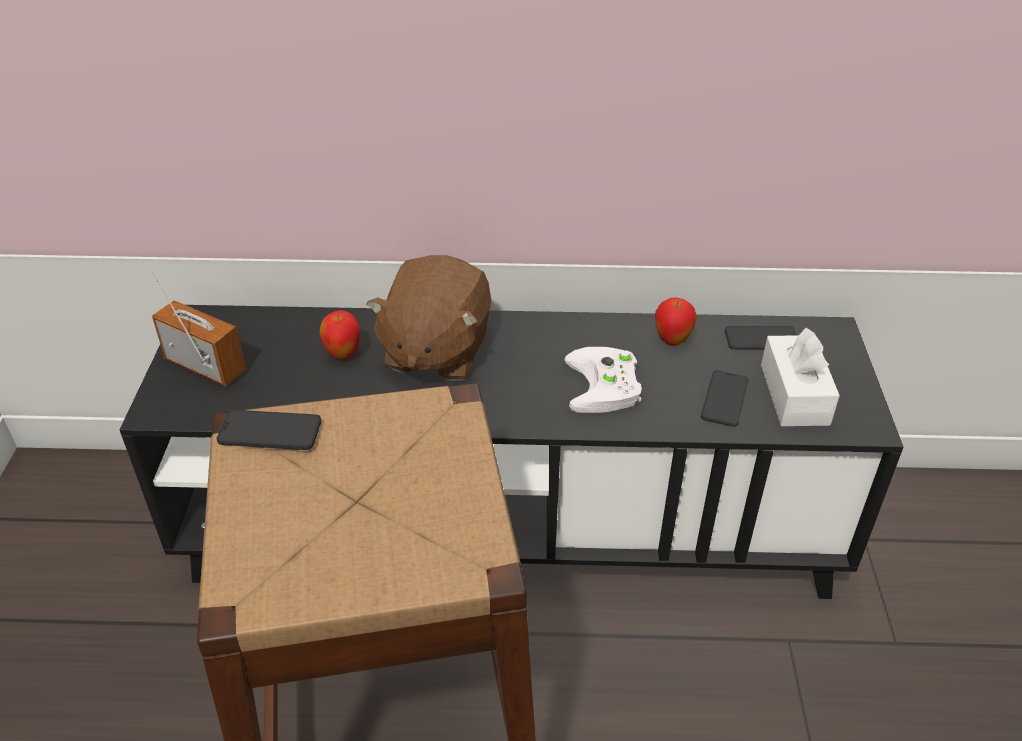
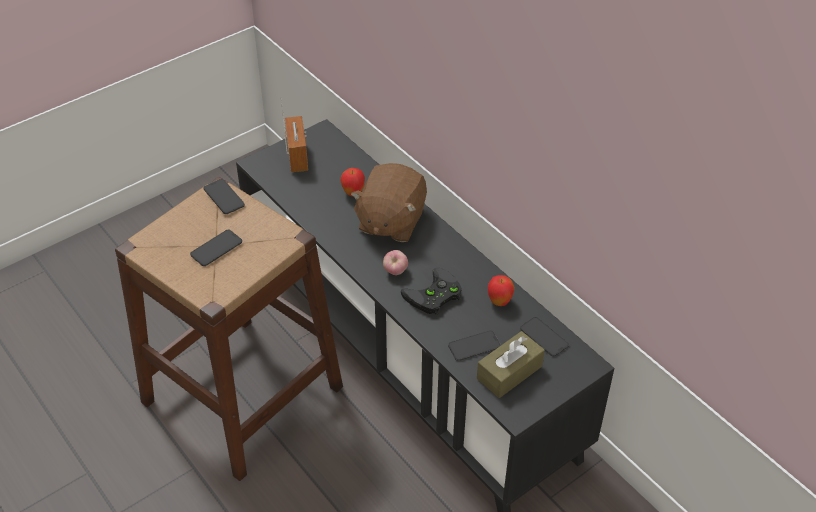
camera: 50 degrees right, 5 degrees up
(369, 501) = (216, 248): none -> phone
(435, 351) = (390, 221): brown plush toy -> brown plush toy turned 45 degrees counterclockwise
(526, 394) = (395, 271): none -> apple
(606, 387) = (433, 296): white game controller -> black game controller
(794, 394) = (509, 372): white tissue box -> brown tissue box

